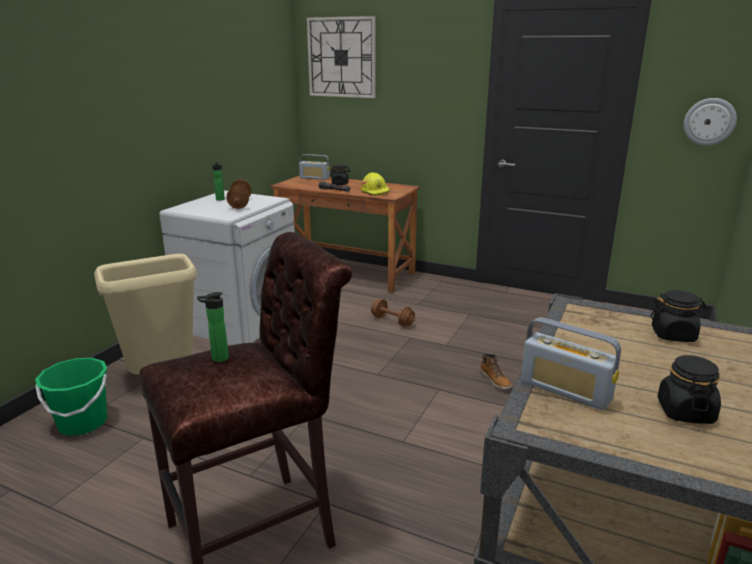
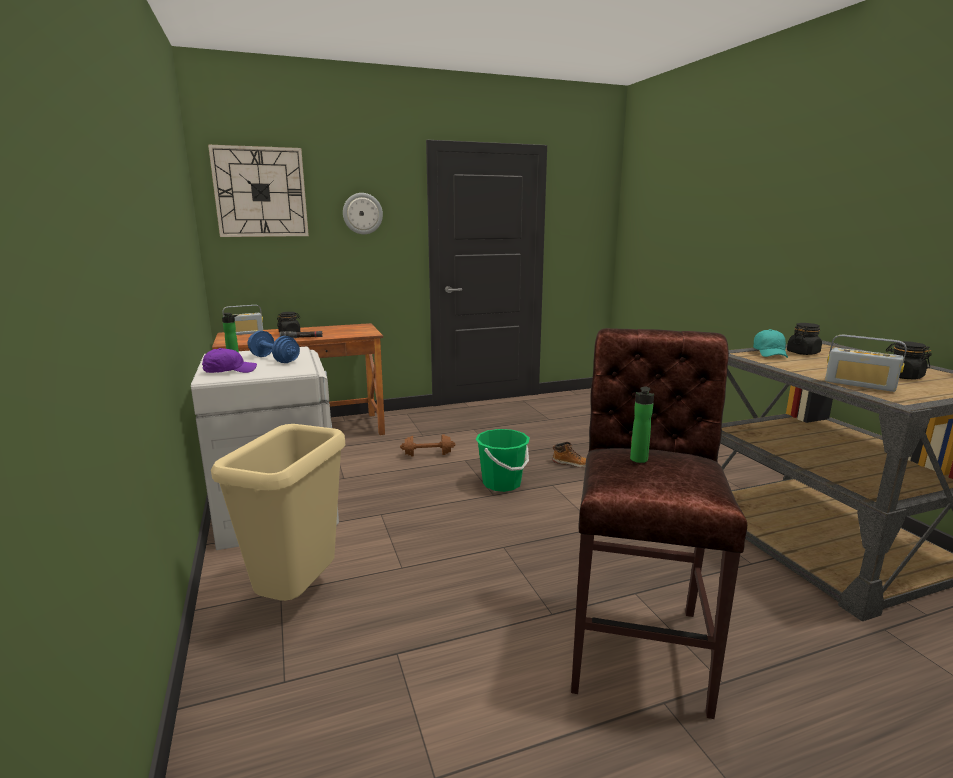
camera: 45 degrees left, 5 degrees down
(82, 423) = (292, 689): green bucket -> green bucket (502, 483)
(197, 207) = (229, 371): none -> purple cap
(240, 204) = (274, 359): brown dumbbell -> blue dumbbell
(375, 192) = (347, 333): yellow hard hat -> none
(565, 390) = (860, 384): radio -> radio turned 45 degrees clockwise
(618, 320) = (770, 353): none -> turquoise cap
(709, 121) = (591, 240): wall clock -> wall clock (362, 213)

